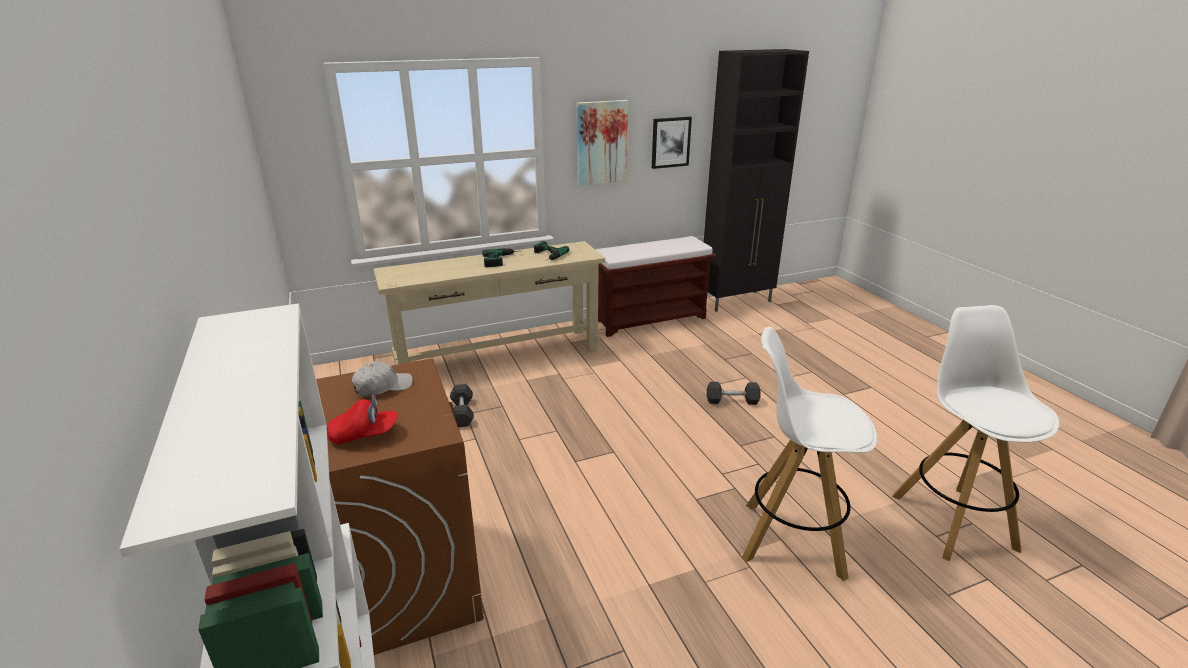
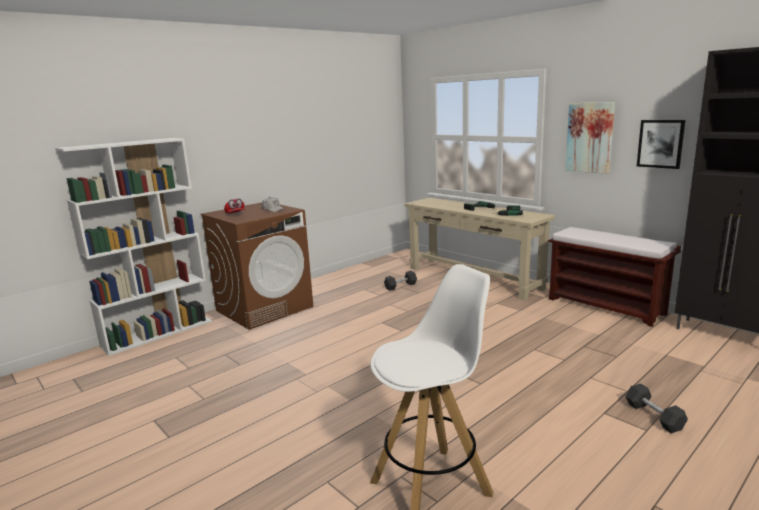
camera: 70 degrees right, 10 degrees down
(732, 401) = (515, 359): grey dumbbell -> grey dumbbell (654, 416)
(791, 539) = (353, 404): white stool -> none

